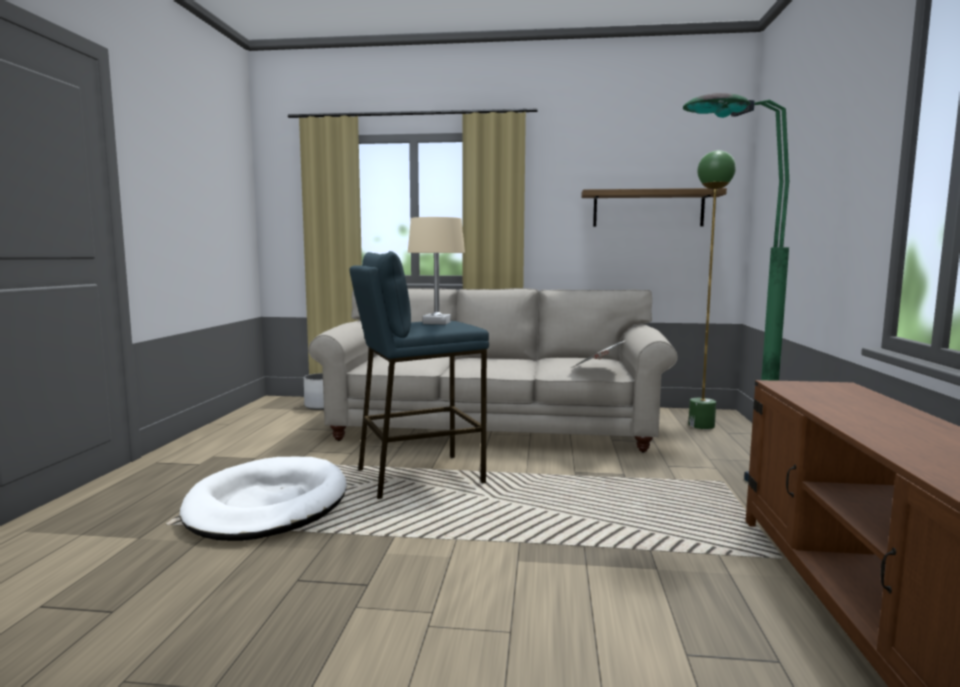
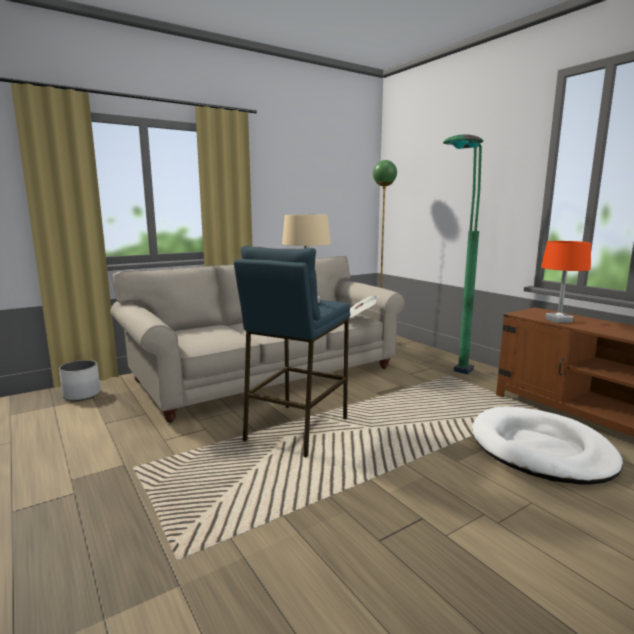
camera: 40 degrees left, 5 degrees up
(267, 505) = (232, 499): white dog bed -> white dog bed (540, 449)
(648, 209) = (326, 196): shelf -> none
(816, 399) = (558, 320): none -> orange table lamp

